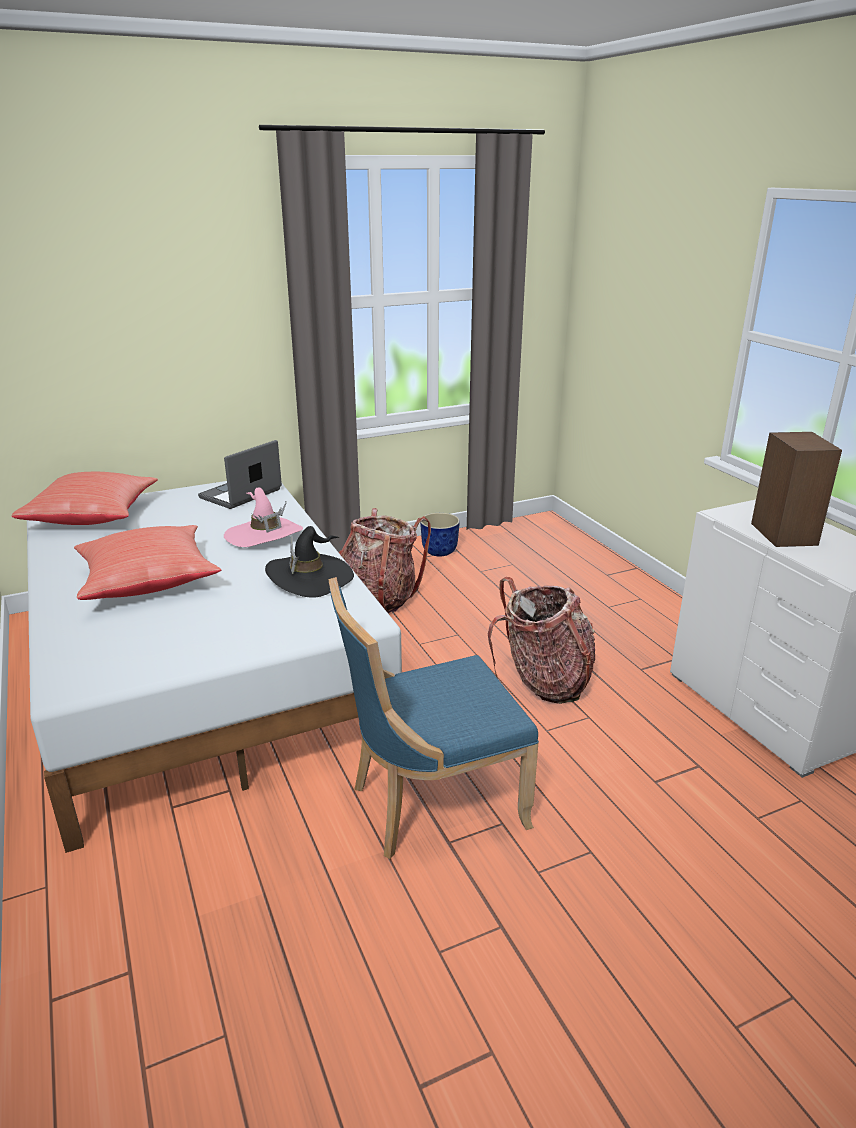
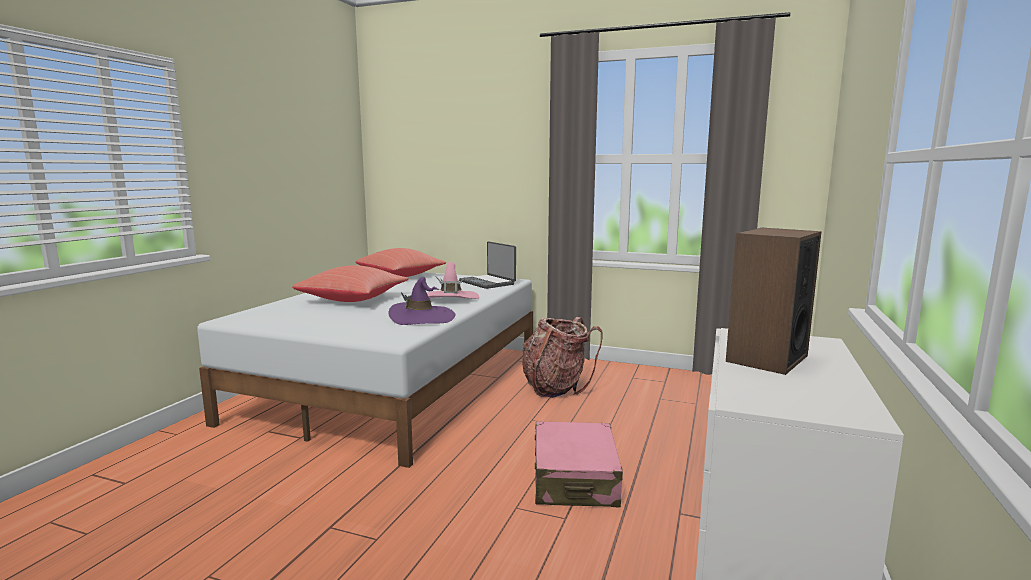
camera: 45 degrees right, 15 degrees down
(241, 494) = (488, 282): laptop -> laptop turned 120 degrees counterclockwise
(310, 577) = (422, 318): black hat -> purple hat
(431, 803) = (364, 501): blue chair -> none
(439, 551) = (649, 378): planter -> none
(544, 682) = (574, 479): backpack -> pink suitcase

